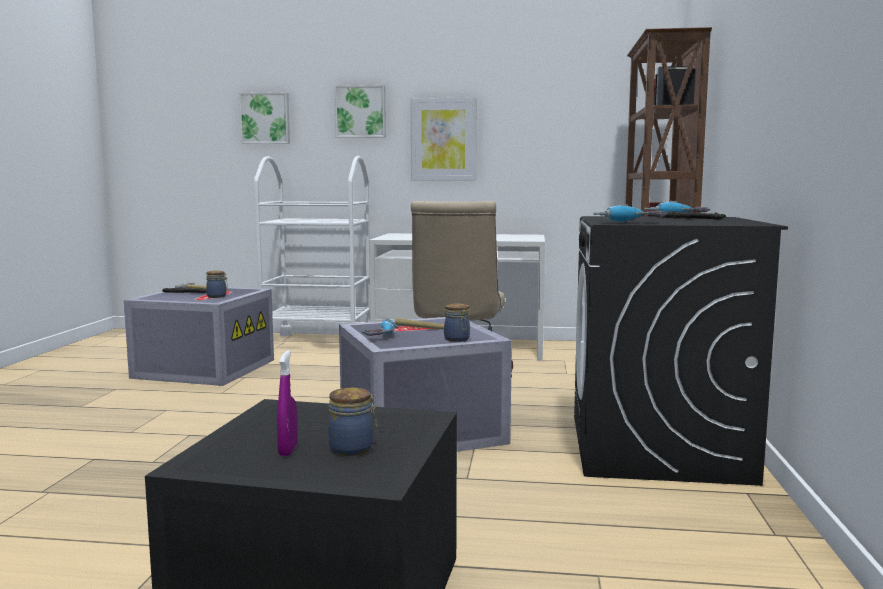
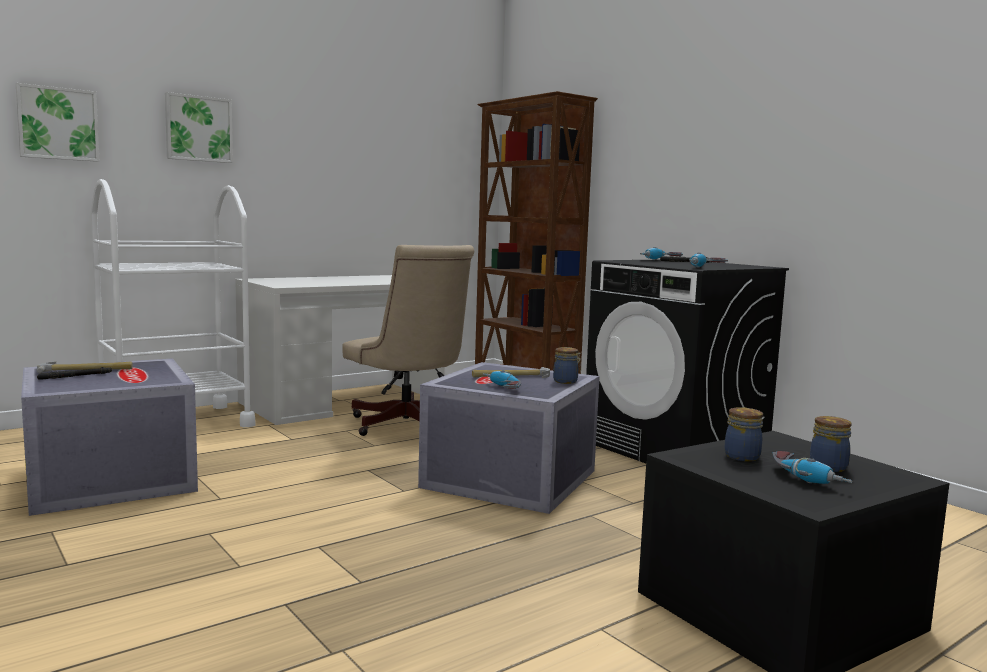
camera: 45 degrees left, 0 degrees up
(217, 296) = (147, 375): jar -> jar (743, 456)
(288, 450) = (808, 478): purple spray bottle -> power drill
(443, 139) = (297, 170): picture -> none

